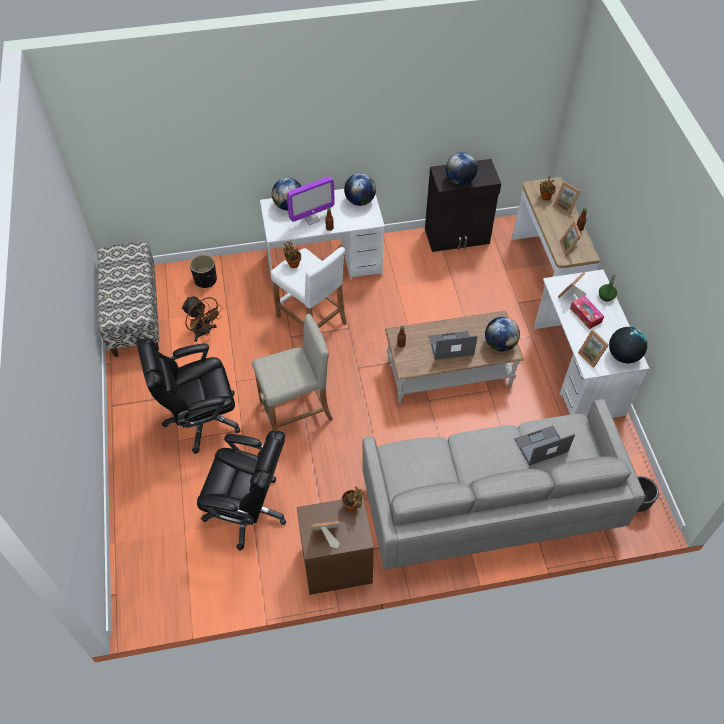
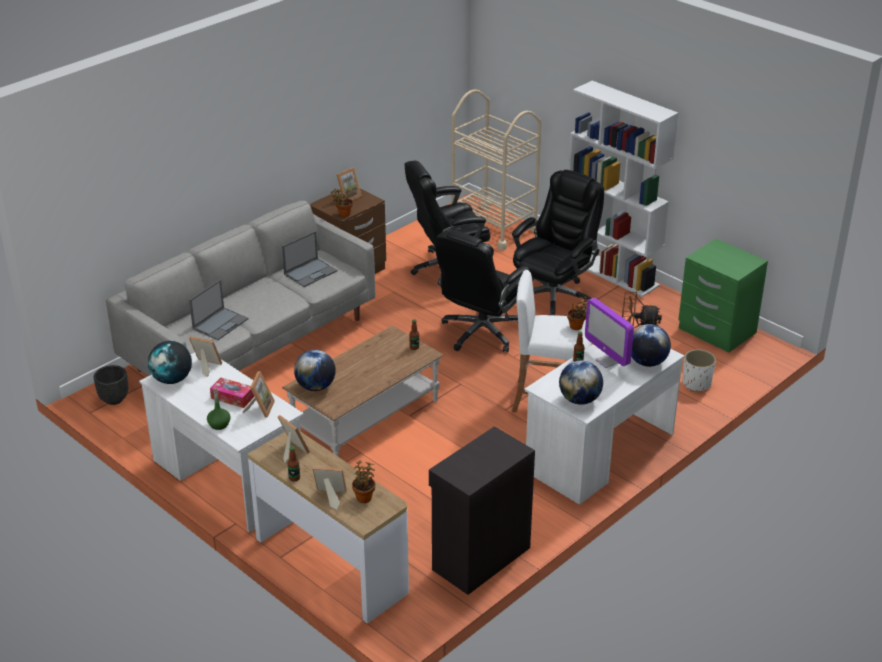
camera: 145 degrees right, 20 degrees down
(125, 420) = (611, 272): none -> white bookcase
(134, 314) = (716, 331): bench -> green nightstand
(148, 551) = (493, 227): none -> beige cart
(205, 280) = (696, 383): black planter -> white planter
(296, 411) = (480, 333): beige stool -> black office chair
(311, 218) = (607, 361): monitor -> monitor turned 60 degrees counterclockwise
(450, 346) = (364, 366): laptop -> laptop (311, 272)
(460, 180) = (482, 449): globe -> none

